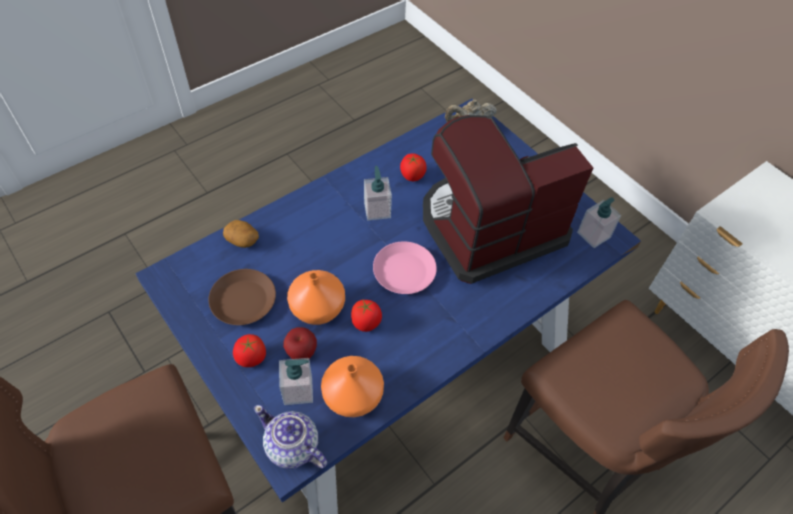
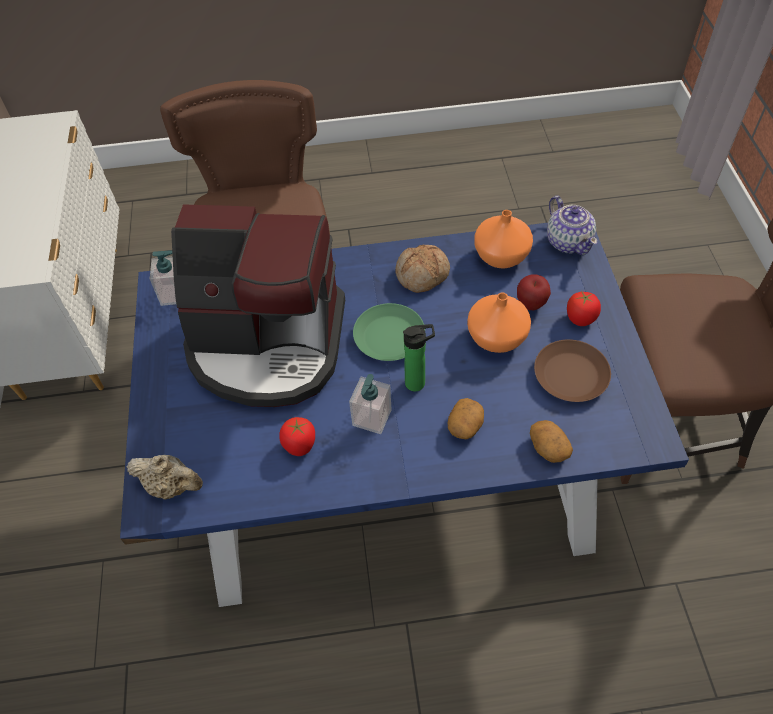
camera: 145 degrees left, 0 degrees up
(298, 390) = (547, 277): soap dispenser -> none
(309, 231) = (465, 426): none -> potato
(359, 246) = (418, 383): none -> bottle
(366, 323) = (456, 306): tomato -> none
(405, 271) = (388, 337): pink plate -> green plate
(413, 341) = (423, 275): none -> bread

